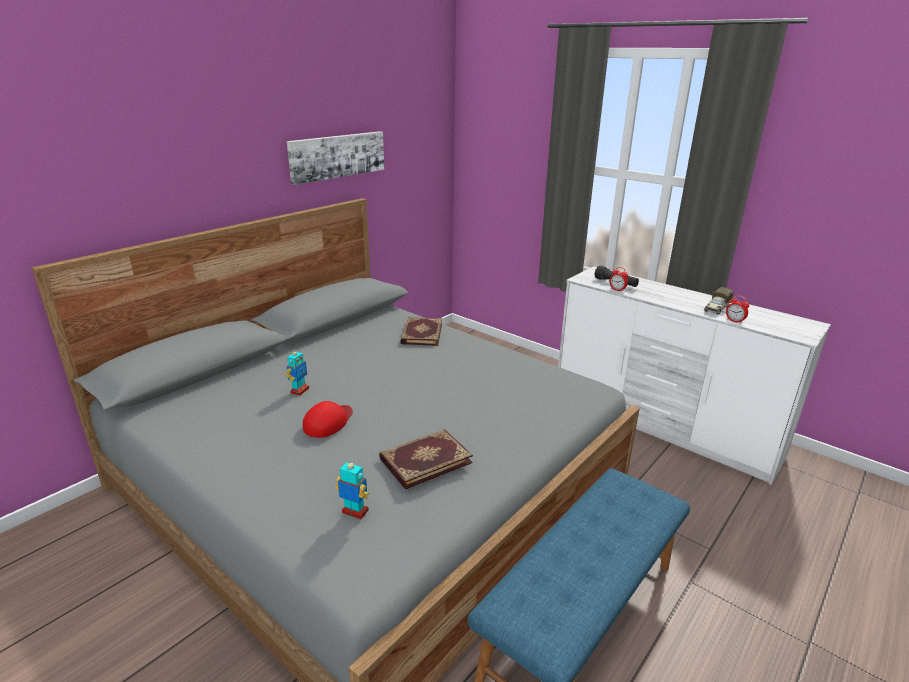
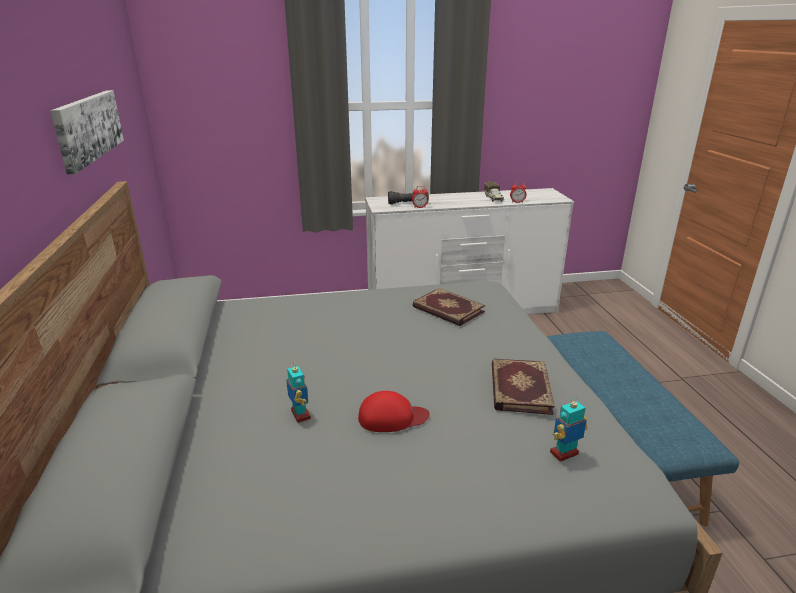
camera: 50 degrees left, 0 degrees up
(328, 422) = (392, 417): red cap -> red cap turned 105 degrees clockwise
(421, 333) = (294, 310): book -> book (447, 310)

